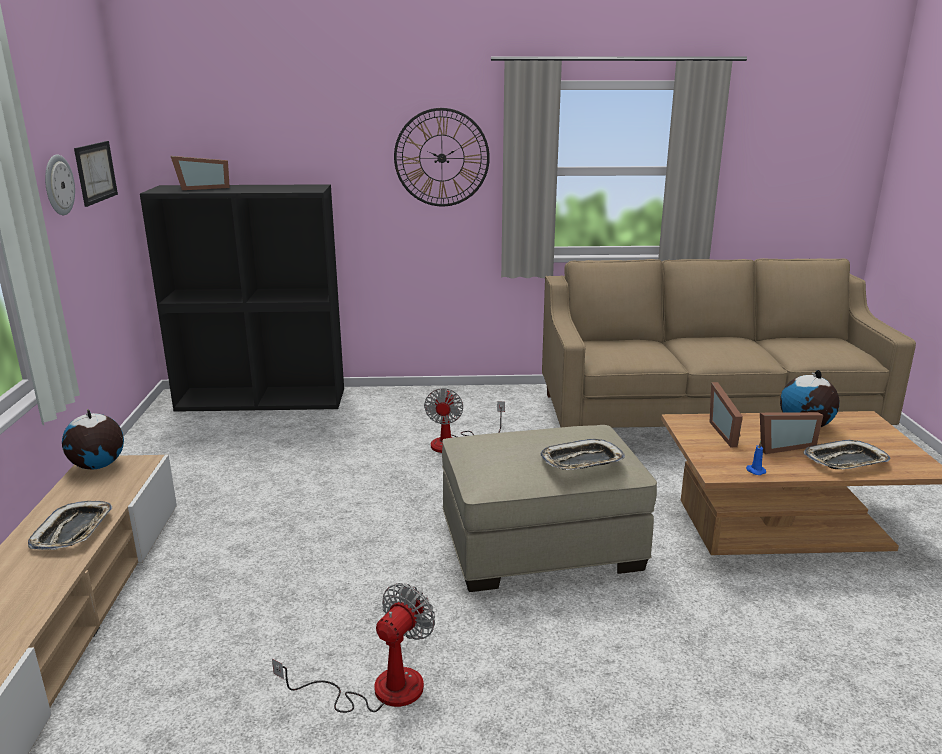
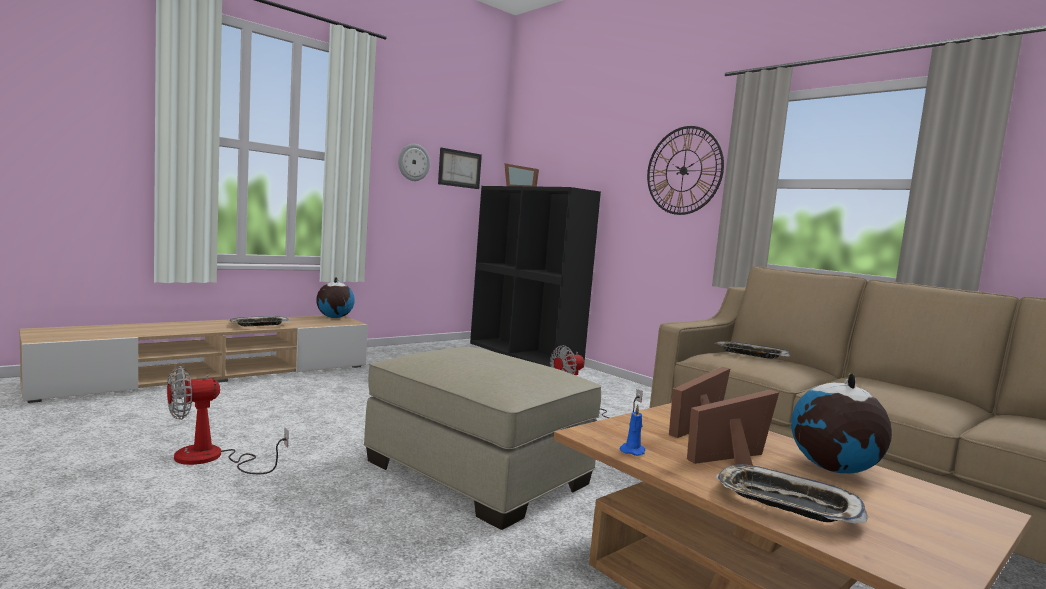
camera: 50 degrees right, 15 degrees down
(379, 689) = (212, 459): fan -> fan turned 150 degrees clockwise
(582, 461) = (480, 371): tray -> tray (750, 354)
(781, 446) = (736, 460): picture frame -> picture frame turned 120 degrees clockwise

